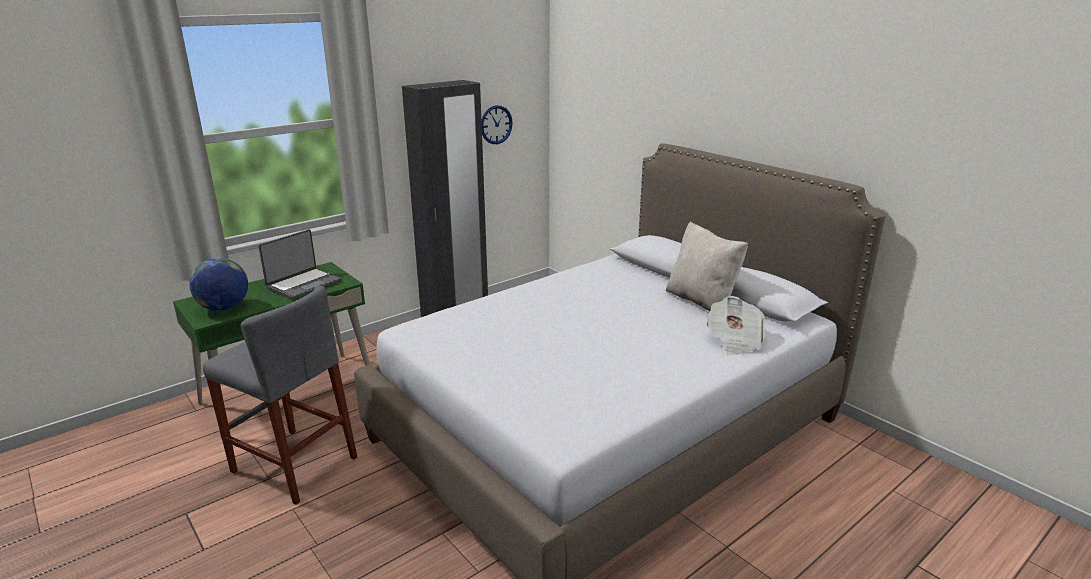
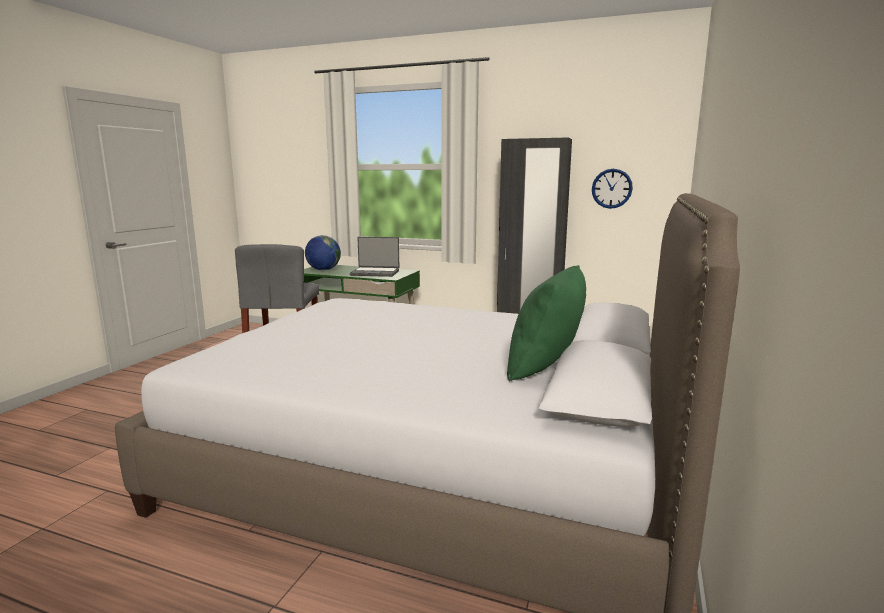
camera: 60 degrees right, 10 degrees down
(701, 301) = (545, 368): beige pillow -> green pillow
(734, 340) = (458, 396): newspaper -> none

